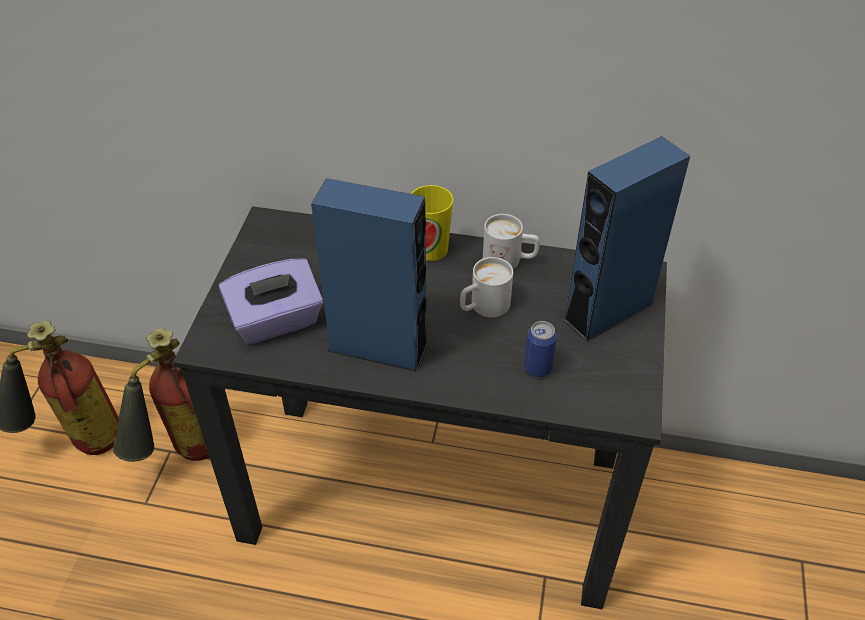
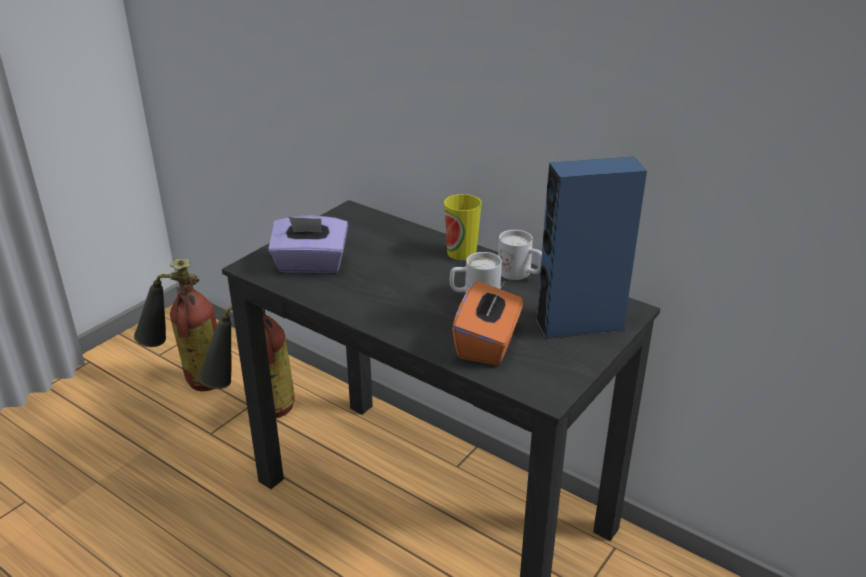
camera: 25 degrees right, 15 degrees down
(378, 347) = (371, 298): blue speaker -> none
(537, 368) = (488, 344): can -> orange tissue box

